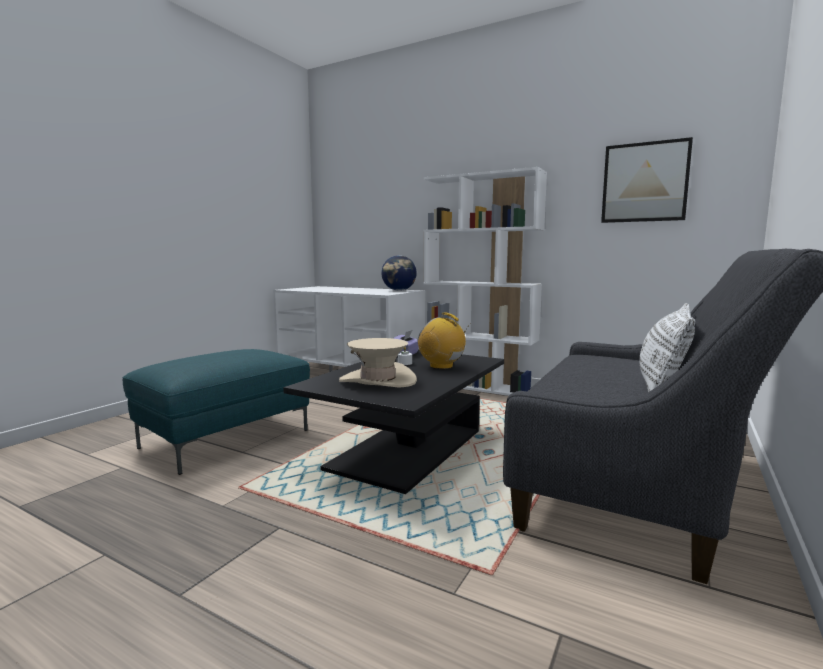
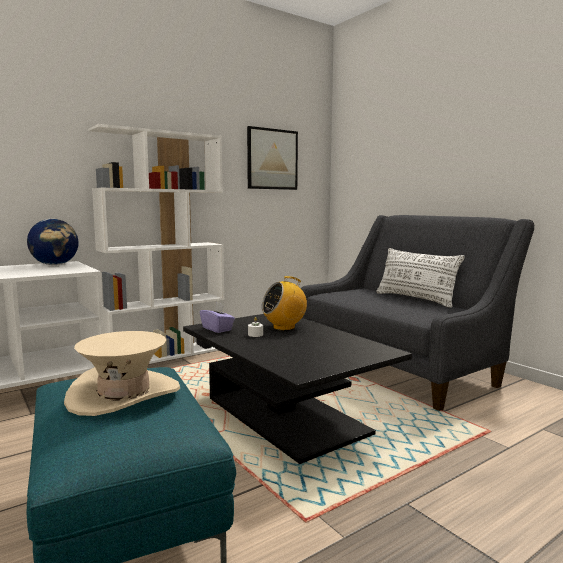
camera: 65 degrees left, 0 degrees up
(378, 380) = (311, 350): beige hat -> beige hat (124, 394)

